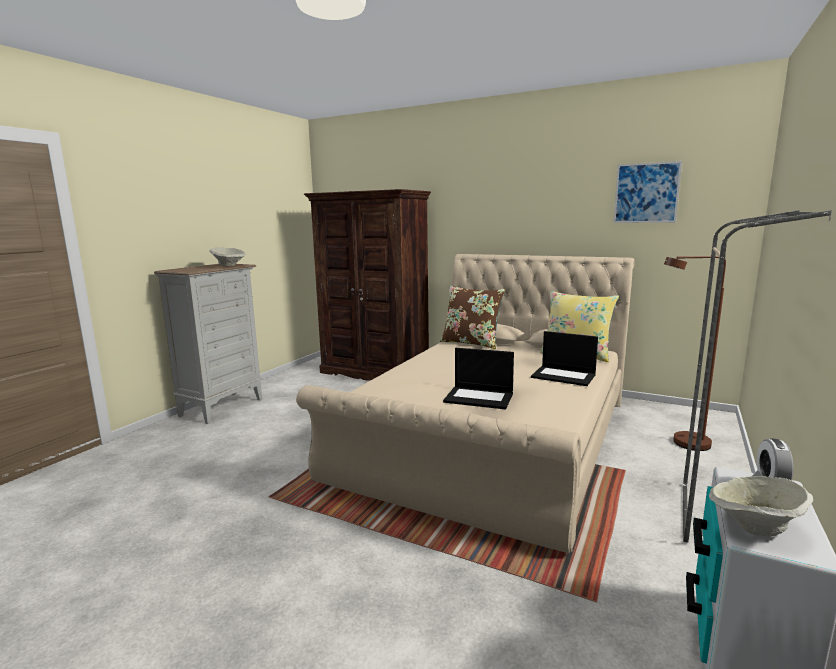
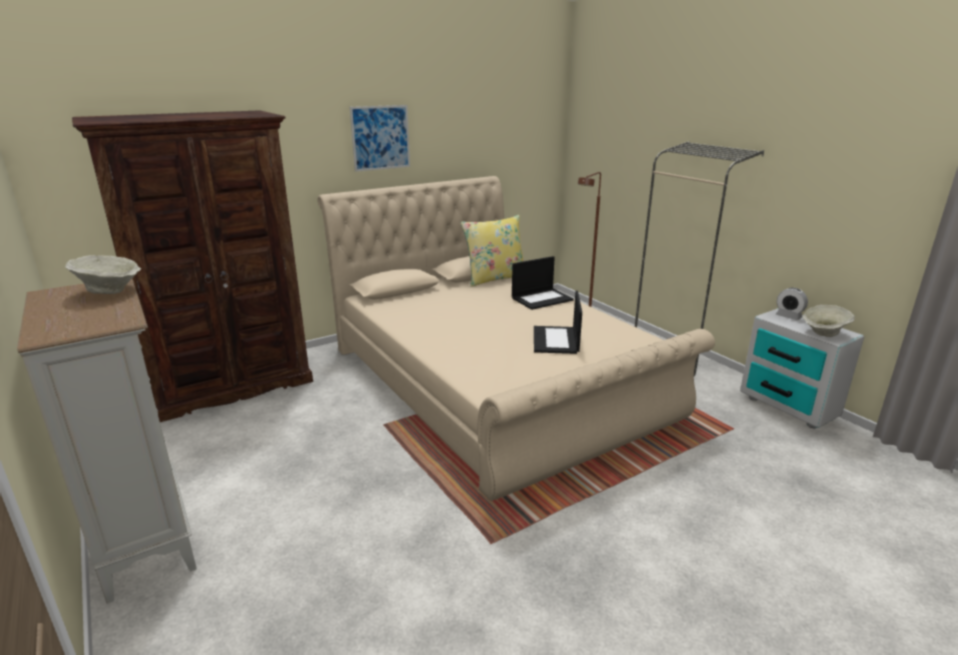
camera: 60 degrees left, 10 degrees up
(471, 343) = (396, 299): brown pillow -> none
(480, 397) = (556, 340): laptop -> laptop turned 135 degrees clockwise
(646, 193) = (494, 112): picture -> picture (380, 138)

